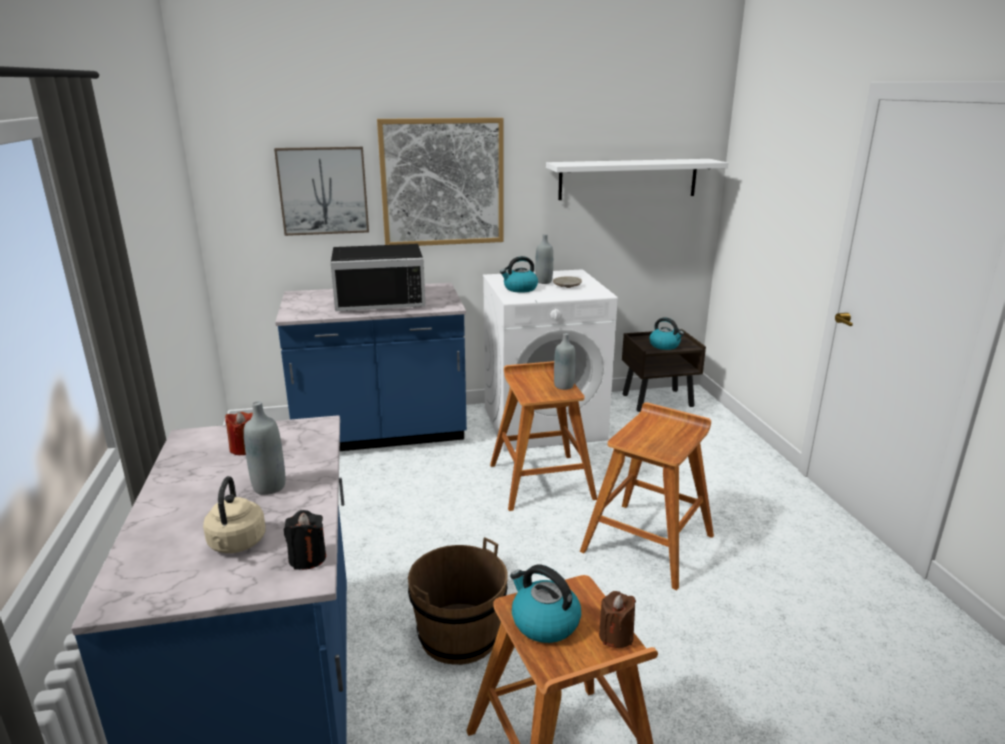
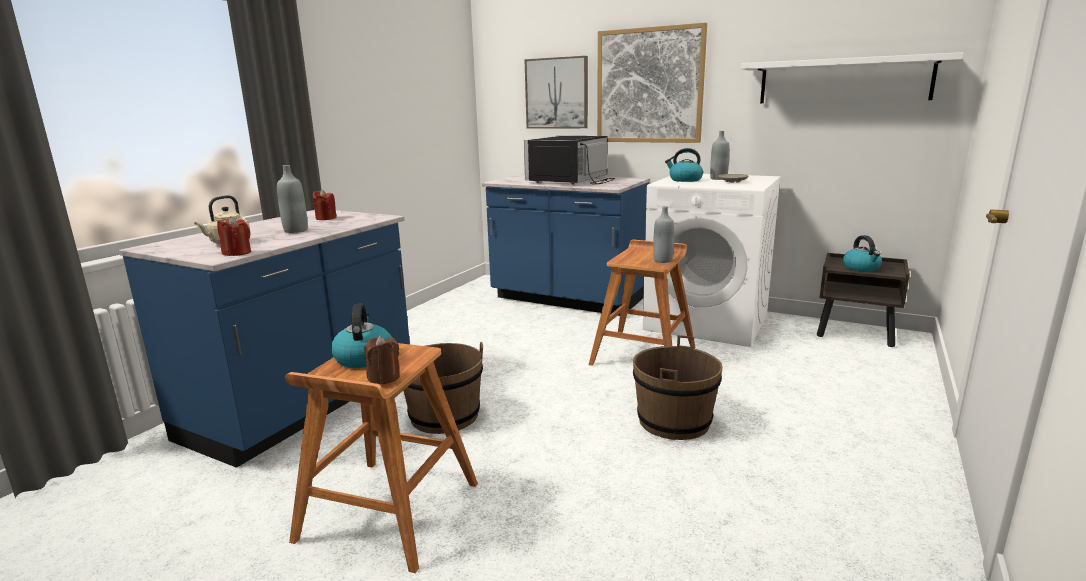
camera: 40 degrees right, 5 degrees down
(307, 558) = (237, 253): black candle -> red candle
(380, 299) = (572, 180): black microwave -> black microwave turned 90 degrees clockwise
(648, 542) = (674, 422): brown stool -> brown bucket

